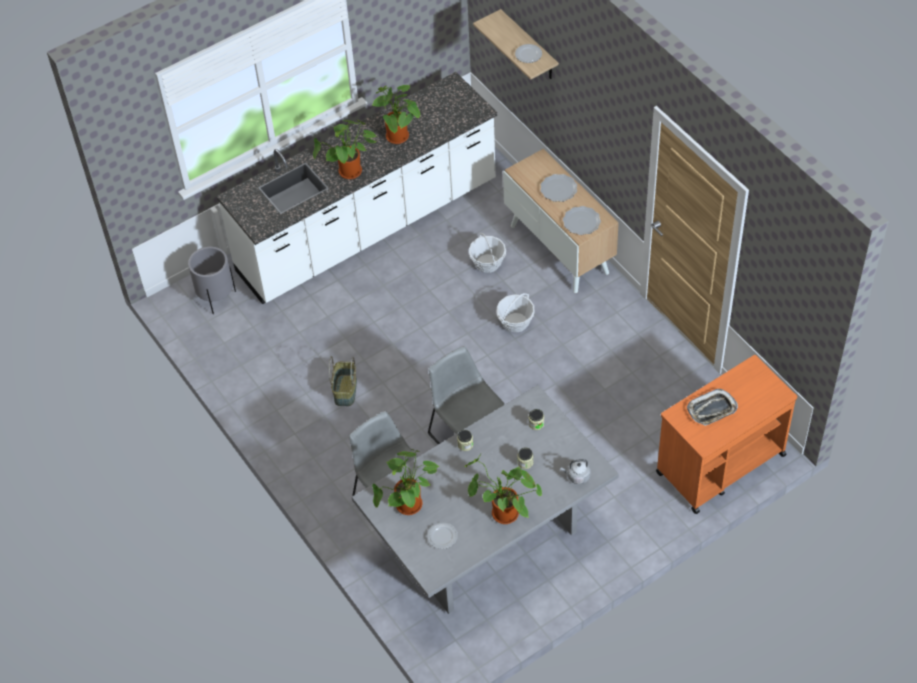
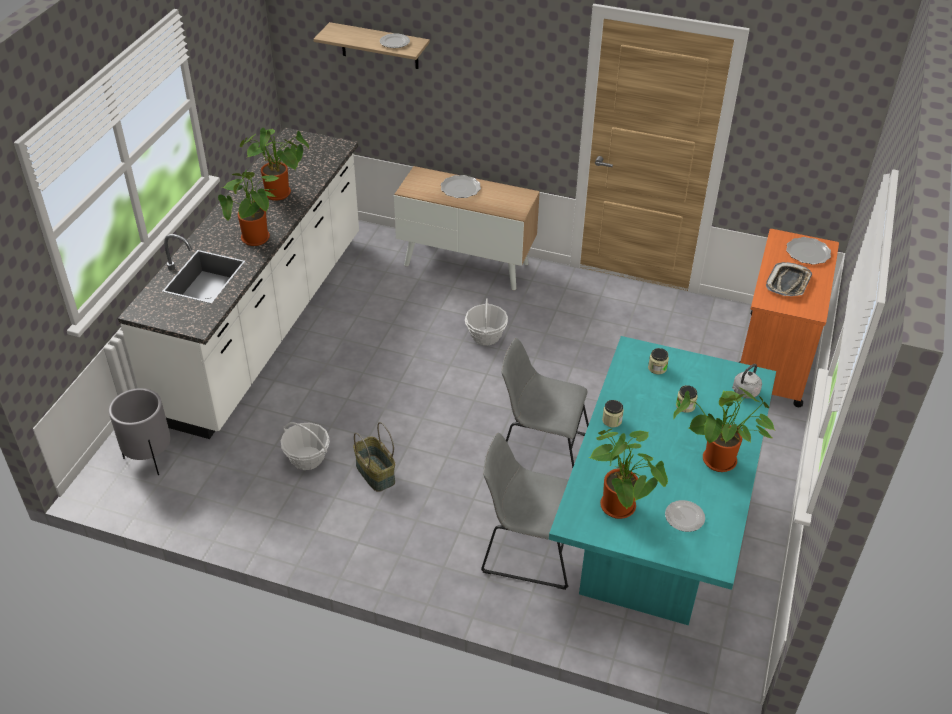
camera: 40 degrees left, 10 degrees down
(487, 263) = (412, 302): basket -> basket (307, 458)
(488, 542) = (655, 534): grey dining table -> turquoise dining table
(581, 222) = (507, 203): plate -> plate (808, 253)

